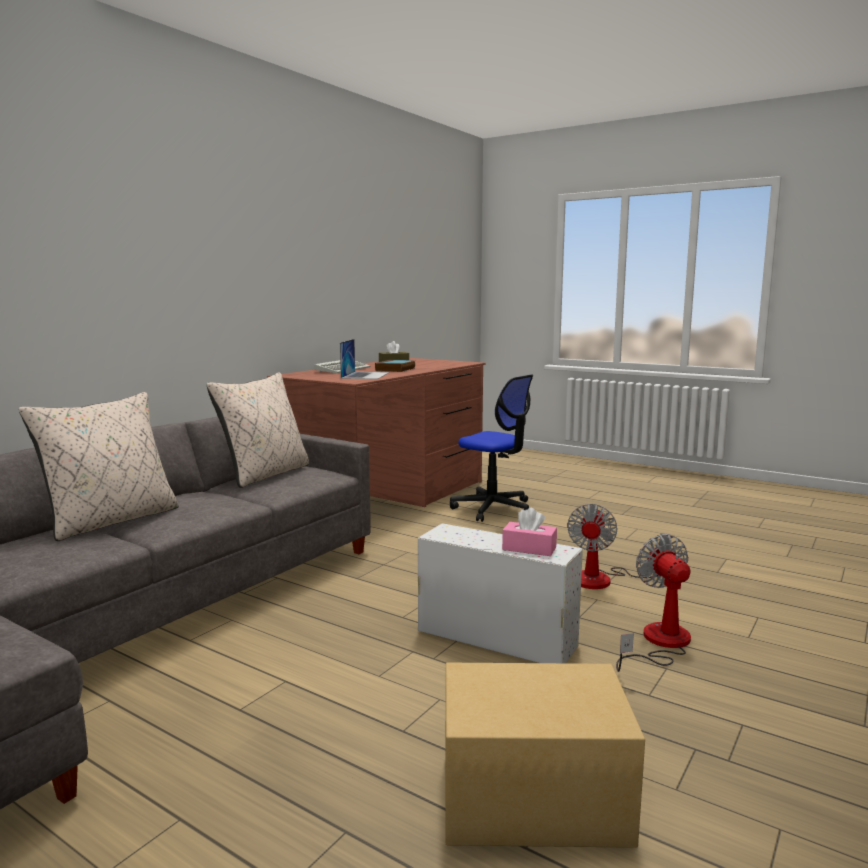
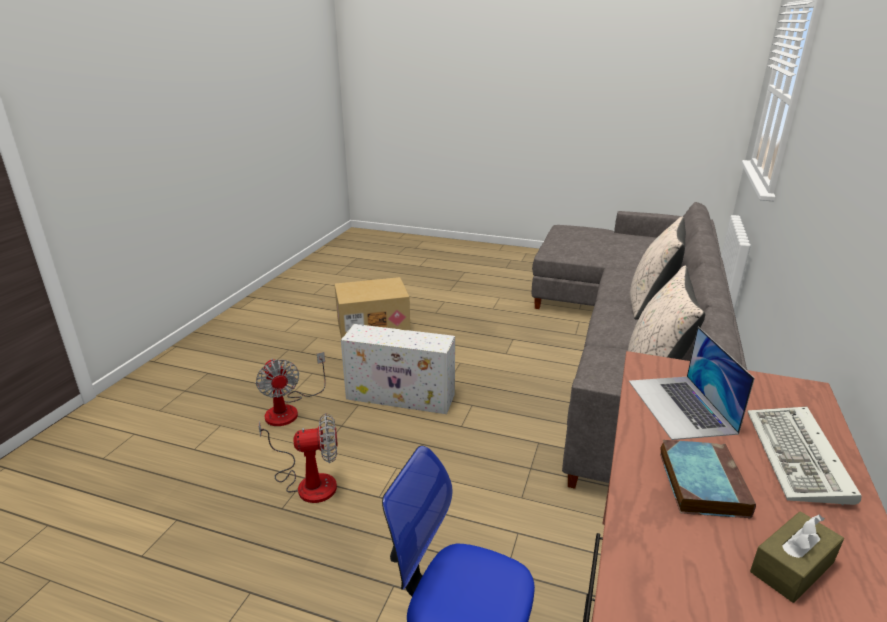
camera: 165 degrees right, 15 degrees up
(529, 548) = (376, 334): pink tissue box -> none
(604, 579) = (308, 482): fan -> fan turned 75 degrees clockwise

